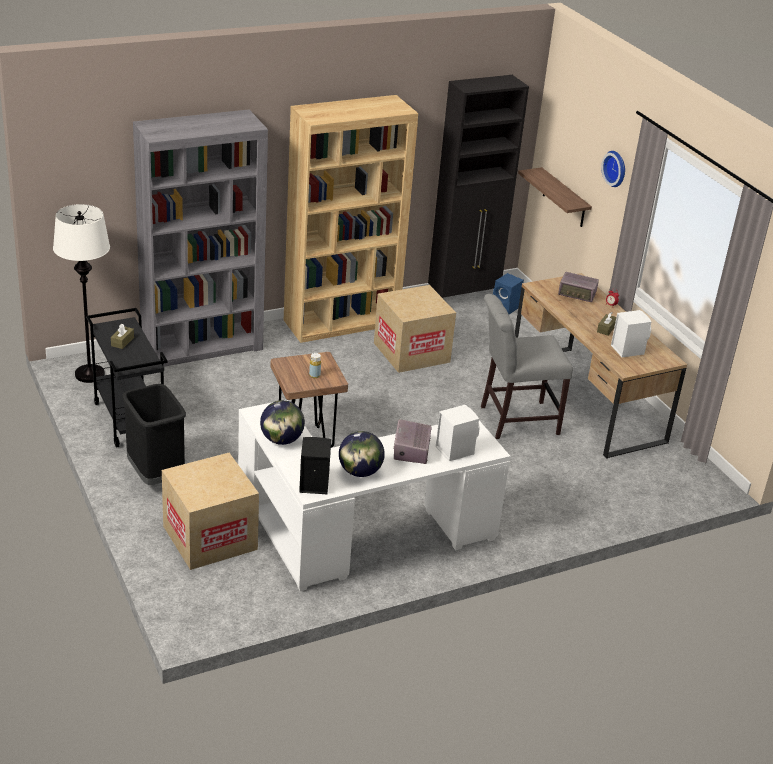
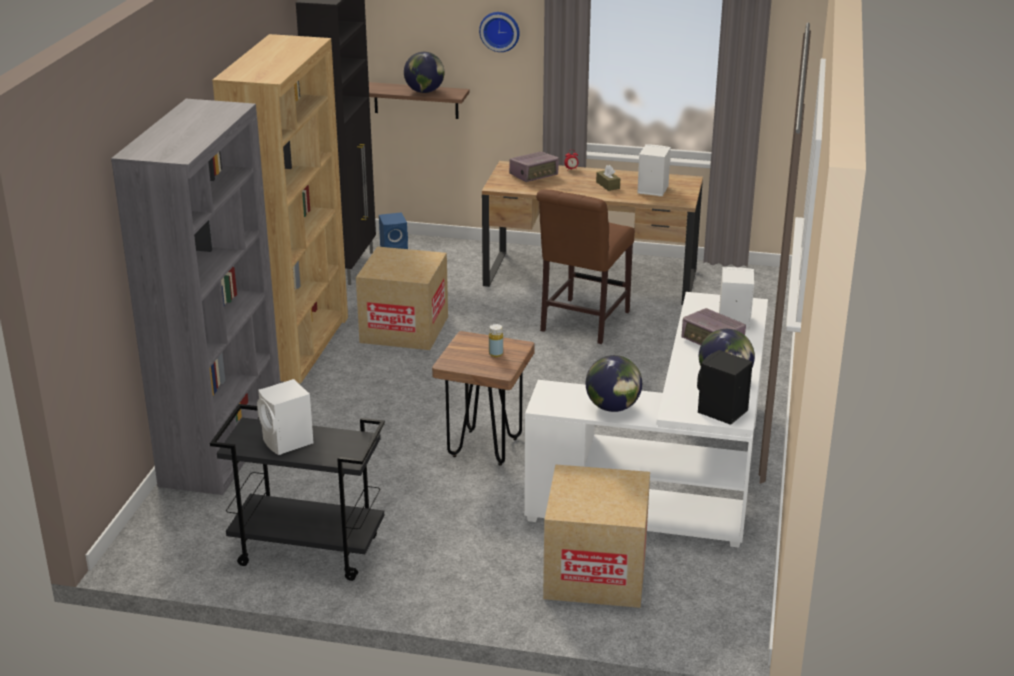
camera: 50 degrees left, 5 degrees down
(89, 374) = (171, 548): white floor lamp -> none
(122, 341) = (288, 442): brown tissue box -> white speaker
(155, 475) = (439, 570): black trash can -> none
(514, 420) = (582, 323): grey chair -> brown chair
(559, 193) = (425, 91): none -> globe

